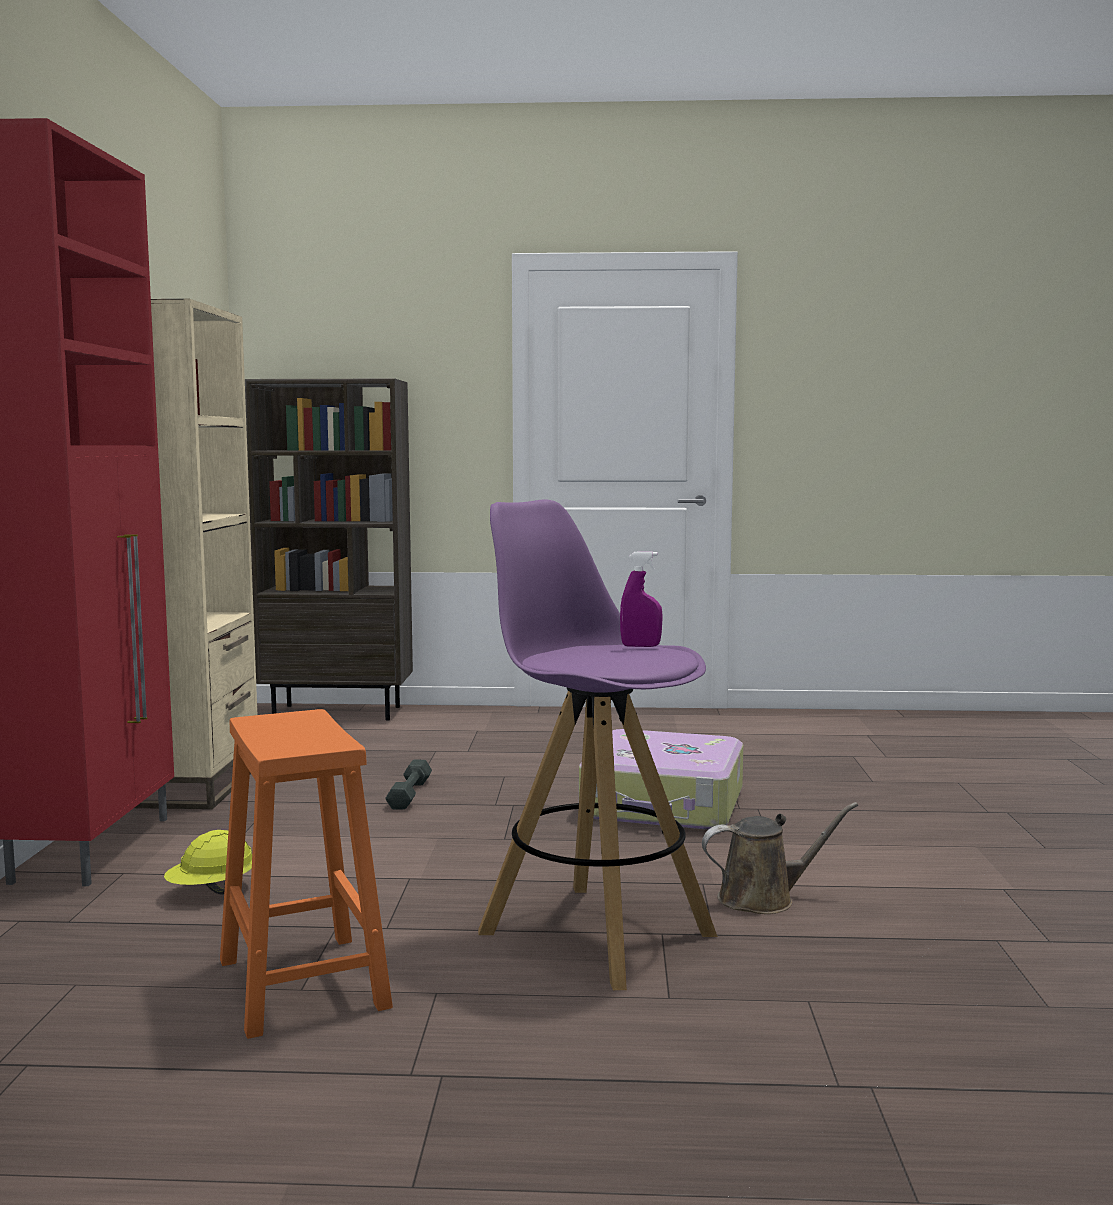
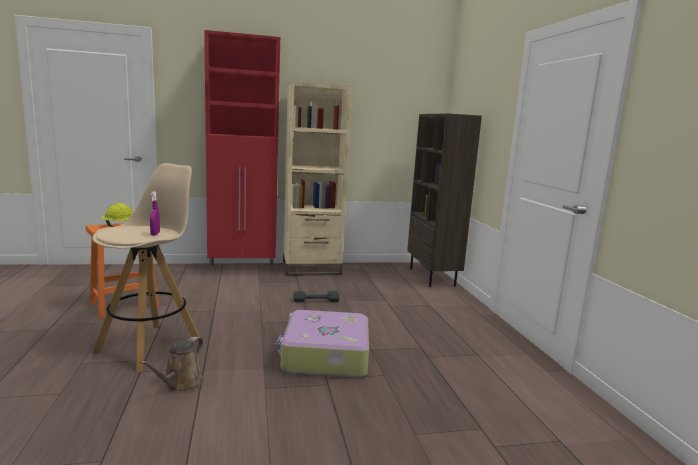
camera: 75 degrees right, 5 degrees up
(212, 892) = (203, 286): yellow hard hat -> yellow hard hat (118, 226)
(594, 932) = (150, 346): purple stool -> beige stool
(763, 898) = (180, 384): brown watering can -> brown watering can turned 45 degrees clockwise

